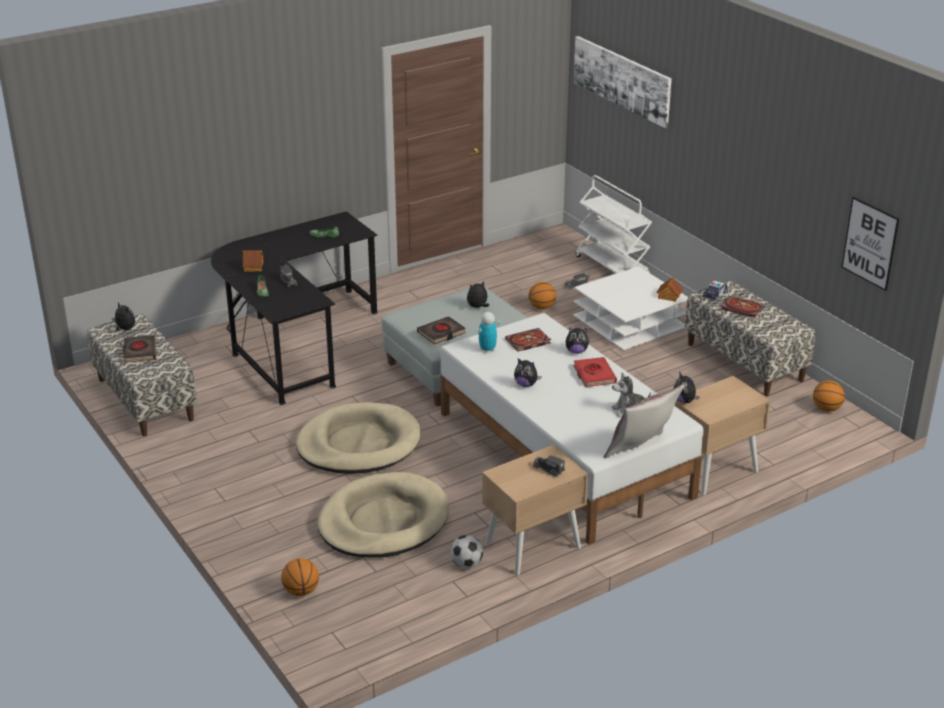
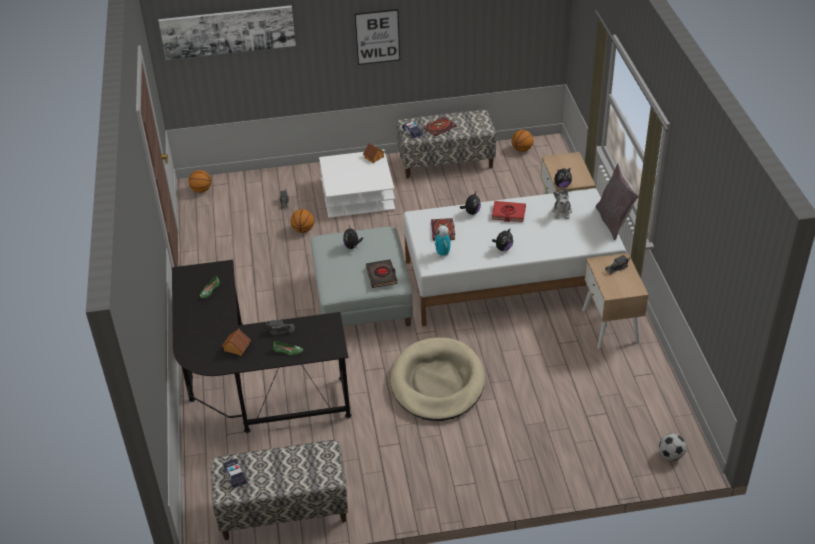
camera: 65 degrees left, 10 degrees up
(125, 329) = (235, 475): plush toy -> toy car
(139, 351) = (286, 471): black book -> none
(301, 591) = (613, 460): basketball -> basketball (201, 190)
(383, 521) = (547, 394): beige dog bed -> none
(466, 564) = (618, 364): football -> football (671, 455)
(612, 267) = (270, 177): white cart -> none
(870, 243) = (519, 30): picture -> picture (377, 37)

